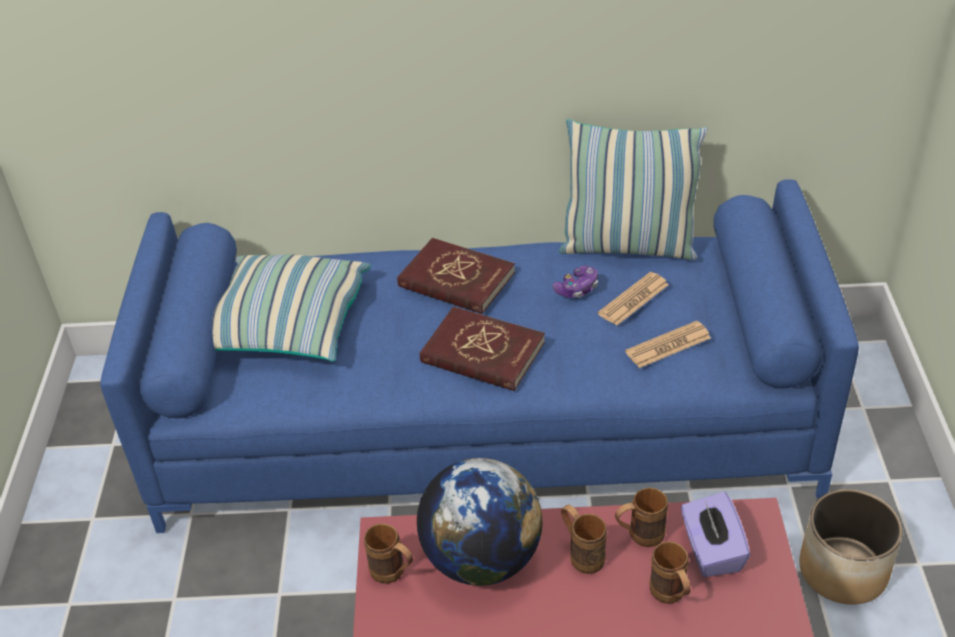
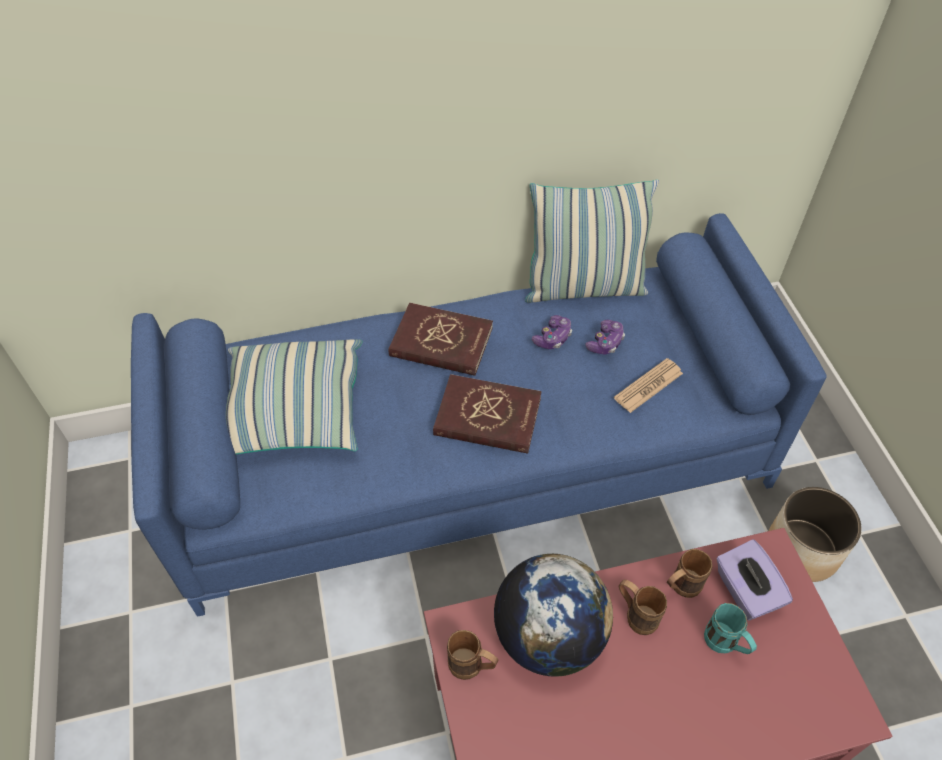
camera: 15 degrees left, 10 degrees up
(633, 299) = (605, 343): newspaper -> game controller
(671, 596) = (725, 645): brown mug -> turquoise mug

